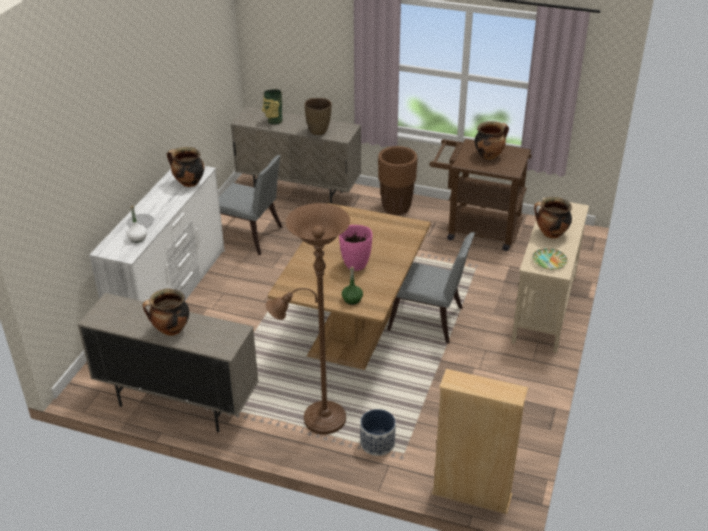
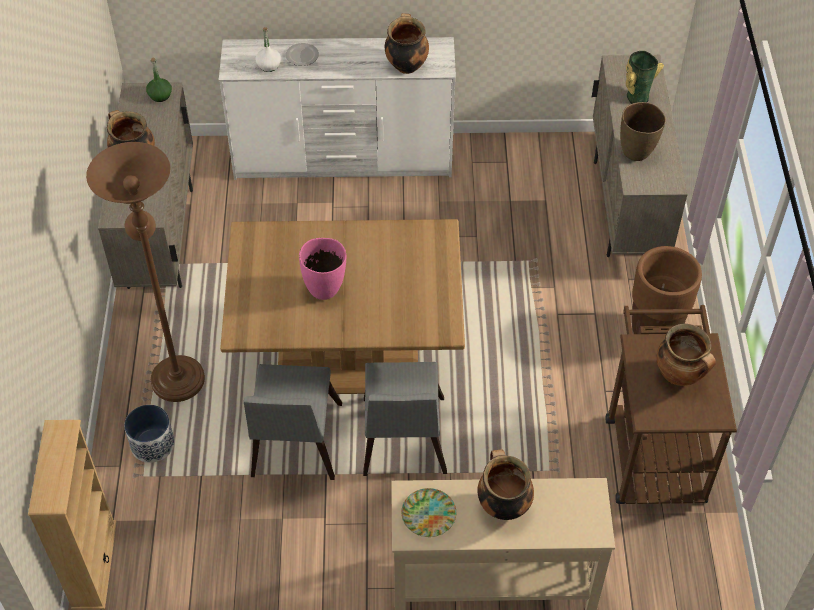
camera: 70 degrees right, 15 degrees up
(250, 237) = (496, 192): grey chair -> grey chair (294, 446)
(352, 299) = (249, 306): green bottle -> green bottle (160, 95)

